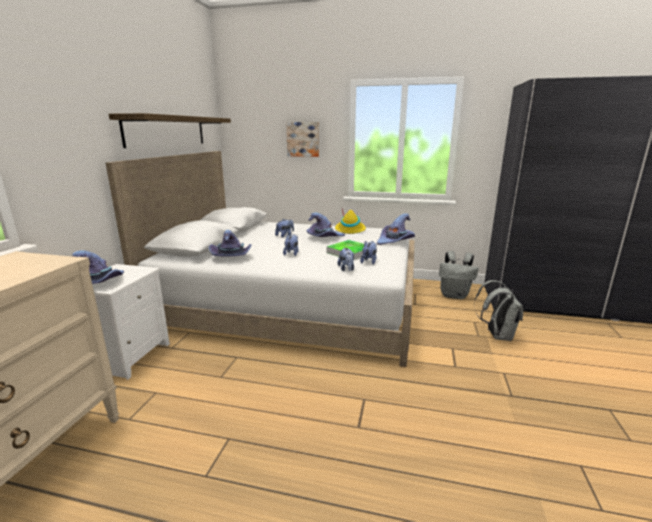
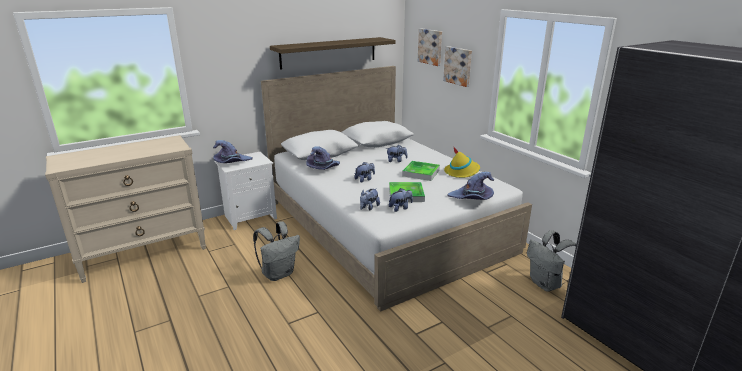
camera: 45 degrees right, 5 degrees up
(262, 126) = (431, 46): none -> picture
(324, 237) = (421, 173): purple hat -> tray
(496, 335) = (507, 337): grey backpack -> grey backpack (278, 273)

